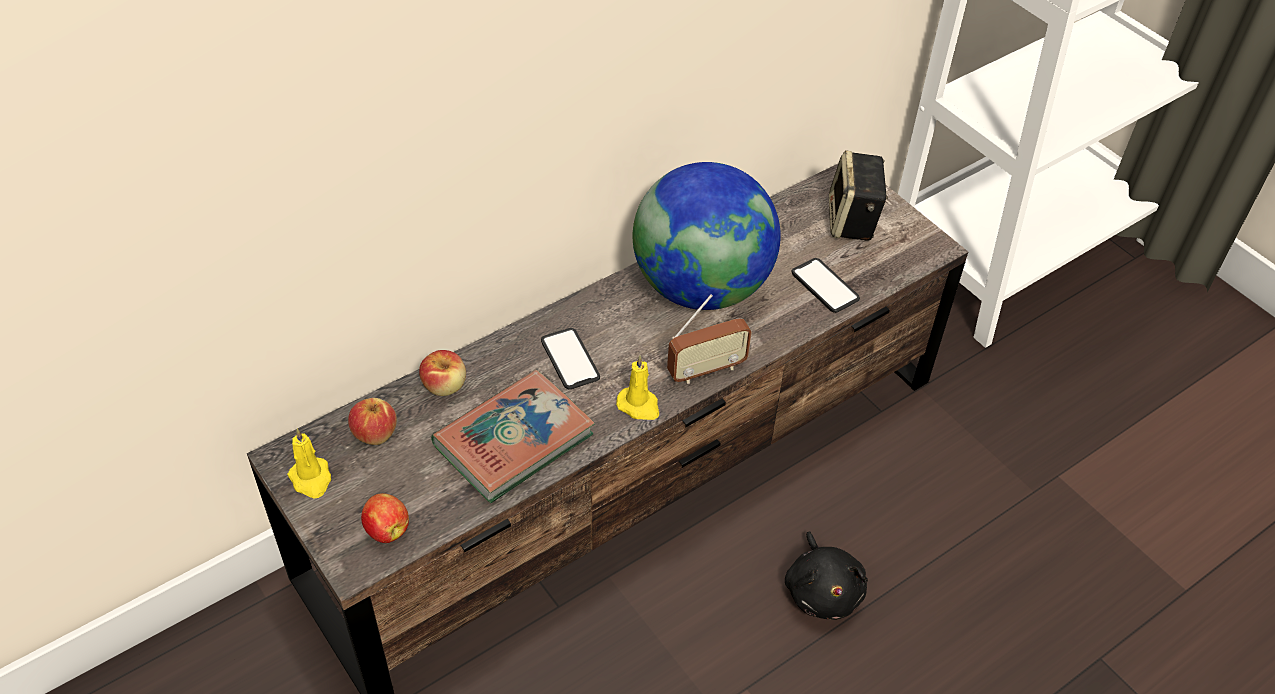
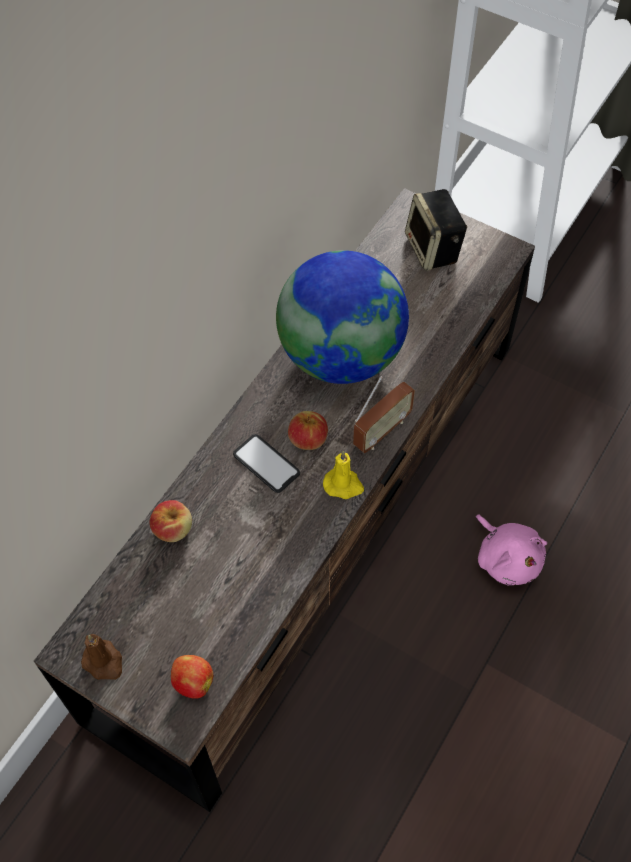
camera: 20 degrees left, 10 degrees up
(311, 479) = (104, 662): yellow candle -> brown candle
(375, 433) = (136, 597): apple -> apple (307, 439)
(514, 441) = (257, 558): book -> none
(822, 590) = (507, 558): black plush toy -> pink plush toy
(825, 286) = (439, 318): phone -> none

